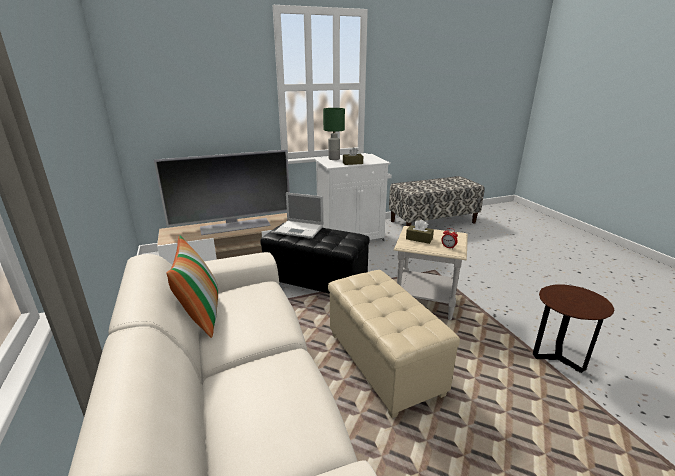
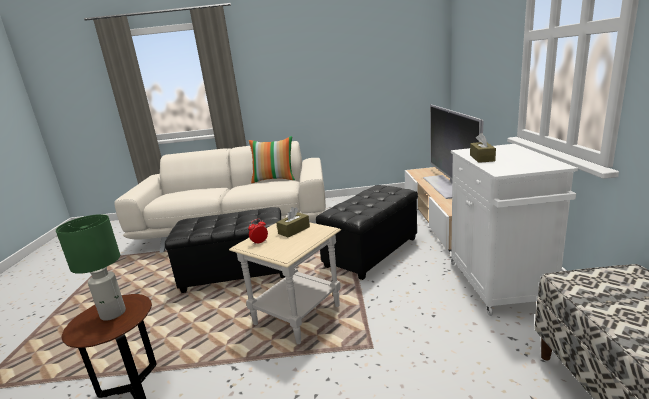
camera: 110 degrees right, 5 degrees down
(300, 229) = (383, 194): laptop -> none
(333, 159) = (511, 150): green table lamp -> green table lamp (114, 313)
(382, 363) = (236, 273): beige ottoman -> black ottoman

